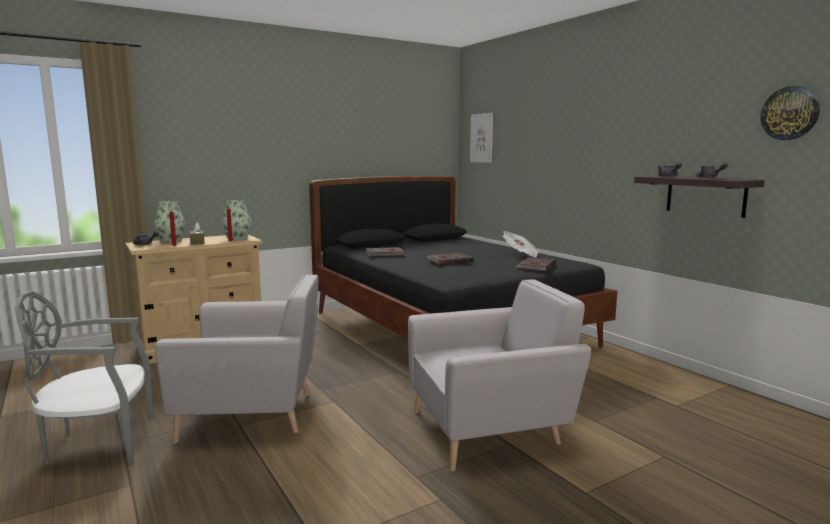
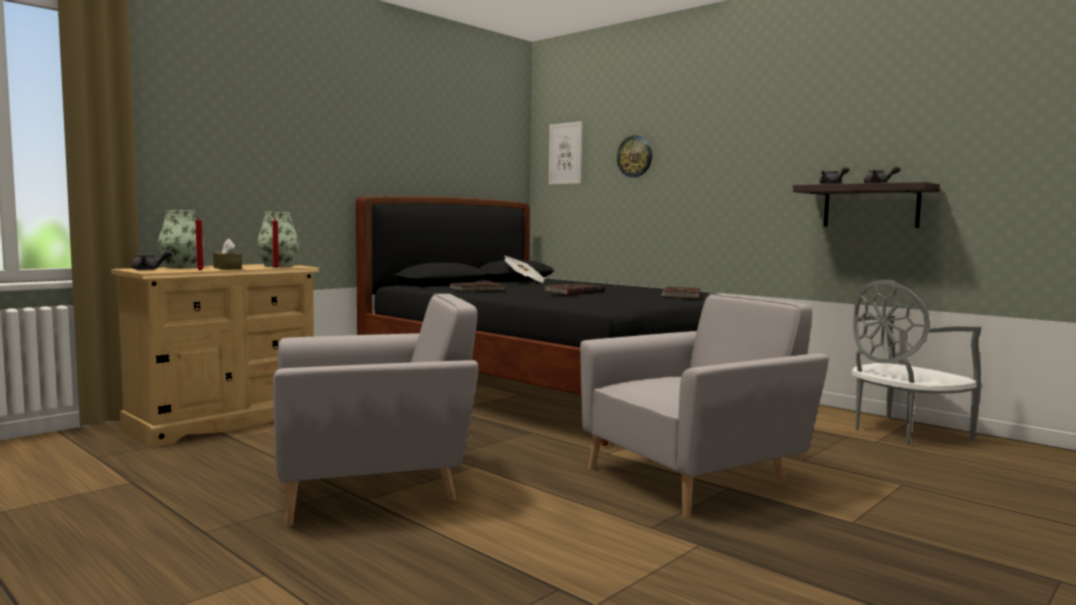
camera: 15 degrees left, 5 degrees down
(99, 443) = (167, 536): grey chair -> grey chair (903, 432)
(521, 254) = (646, 288): newspaper -> newspaper (525, 281)
(790, 113) = (964, 111): wall clock -> wall clock (635, 156)

